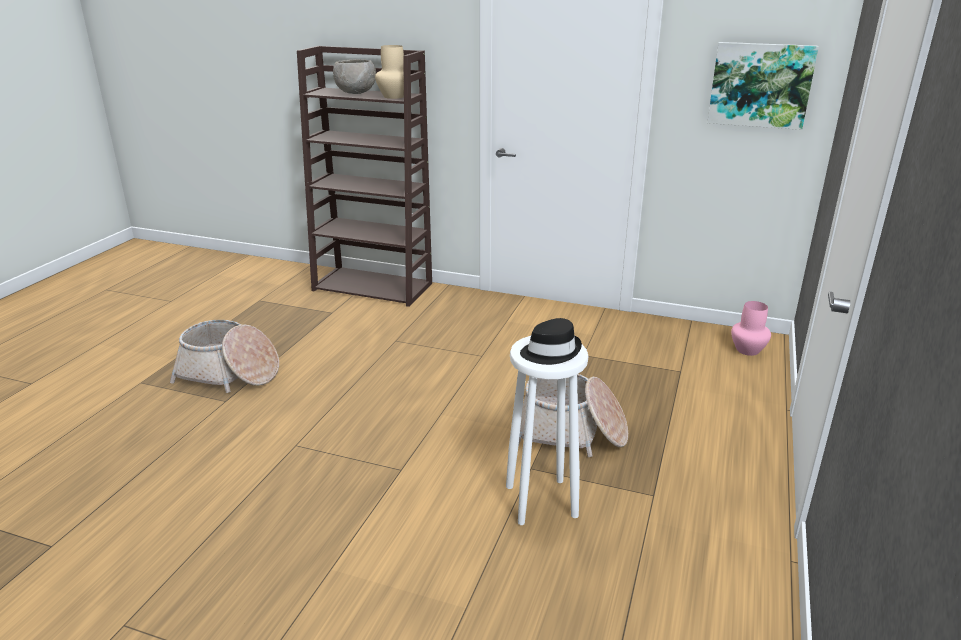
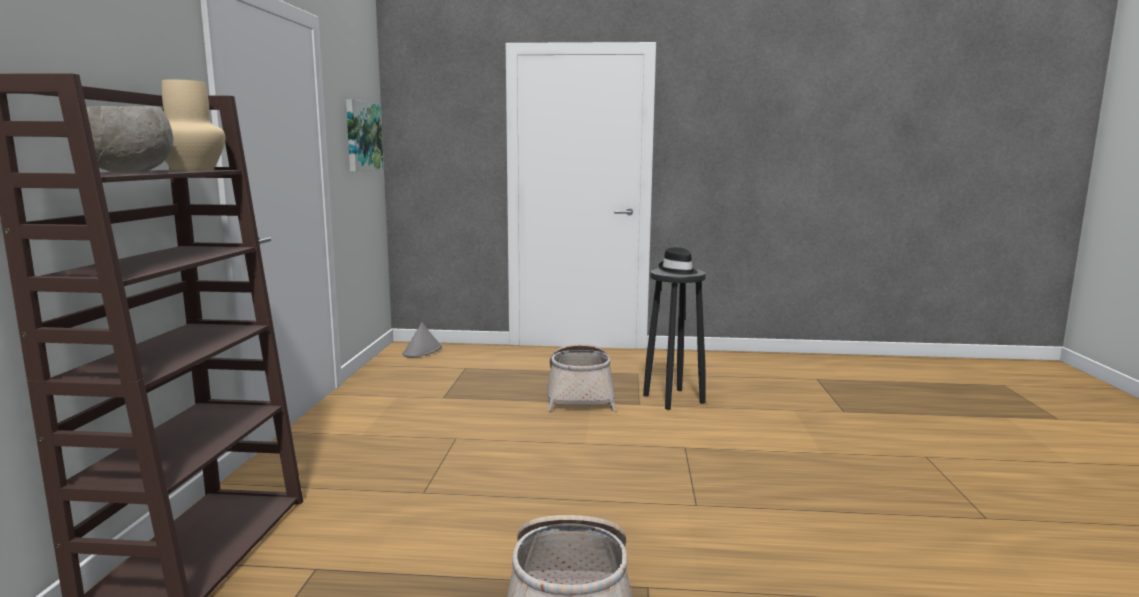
camera: 105 degrees left, 15 degrees down
(541, 500) = (673, 399): white stool -> black stool
(748, 350) = (422, 351): pink vase -> grey hat

